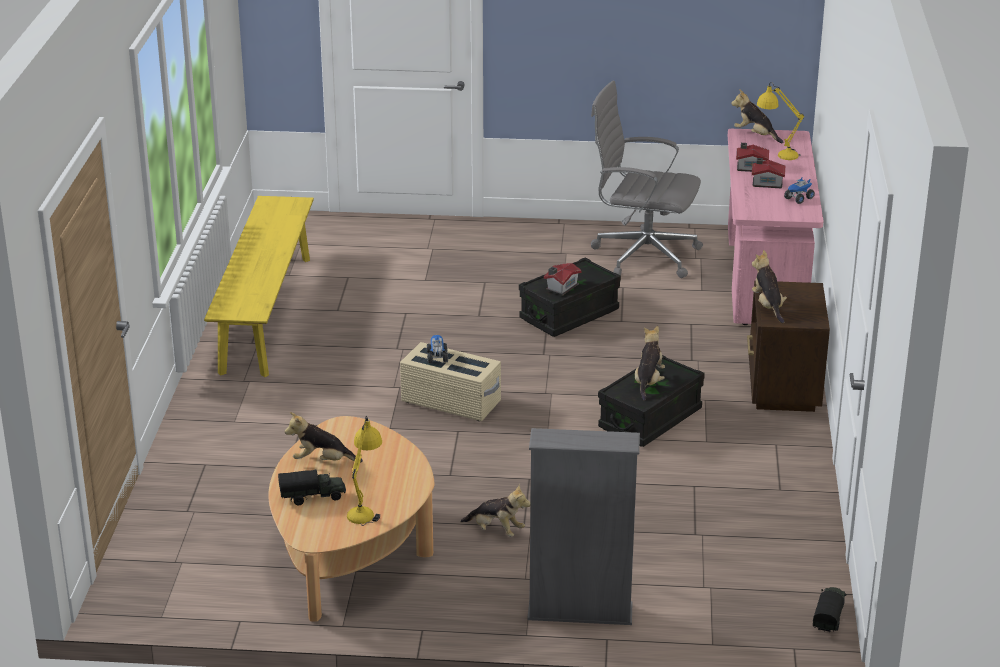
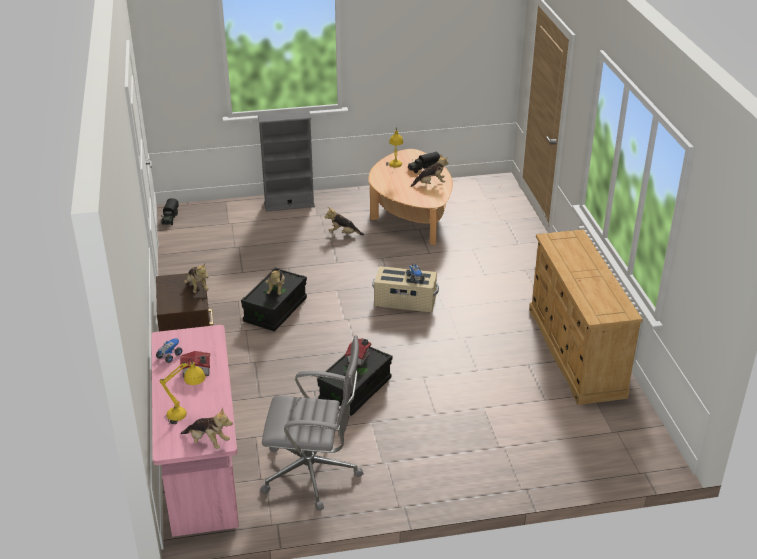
camera: 165 degrees right, 5 degrees up
(266, 314) = (576, 352): yellow bench -> beige dresser
(750, 167) = (211, 391): toy house -> none

